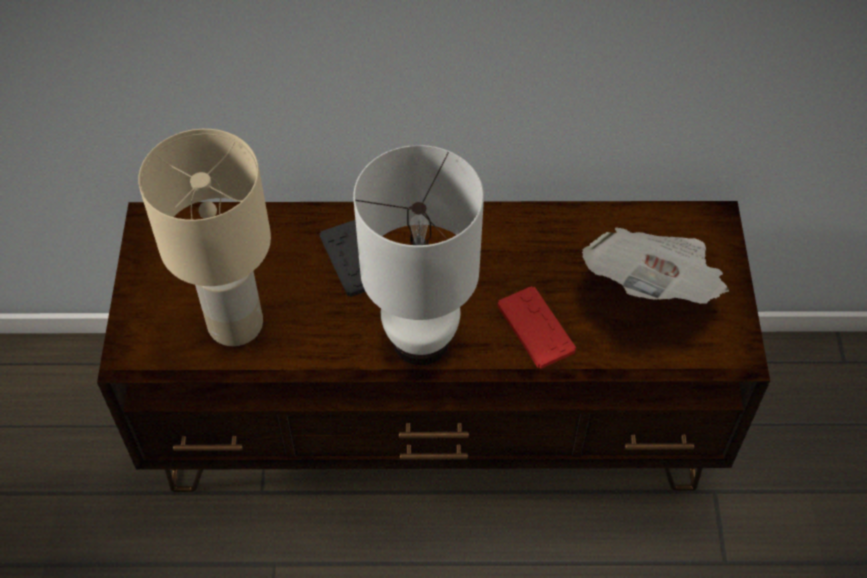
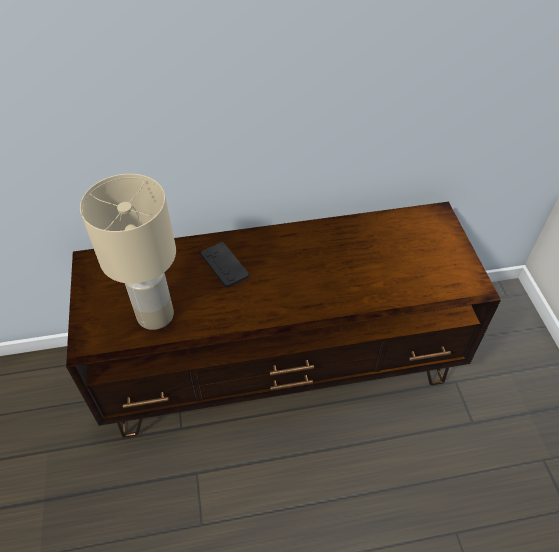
camera: 10 degrees left, 5 degrees down
(422, 341) = (279, 308): white table lamp -> none
(536, 328) = (349, 289): red game controller -> none
(653, 286) = (414, 255): newspaper -> none

